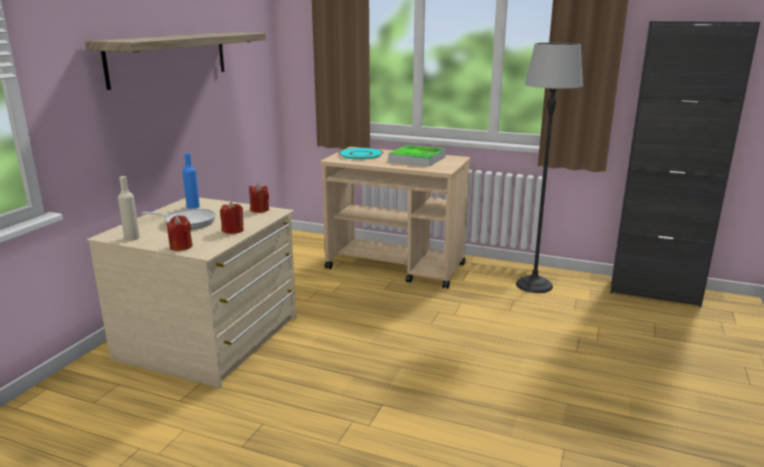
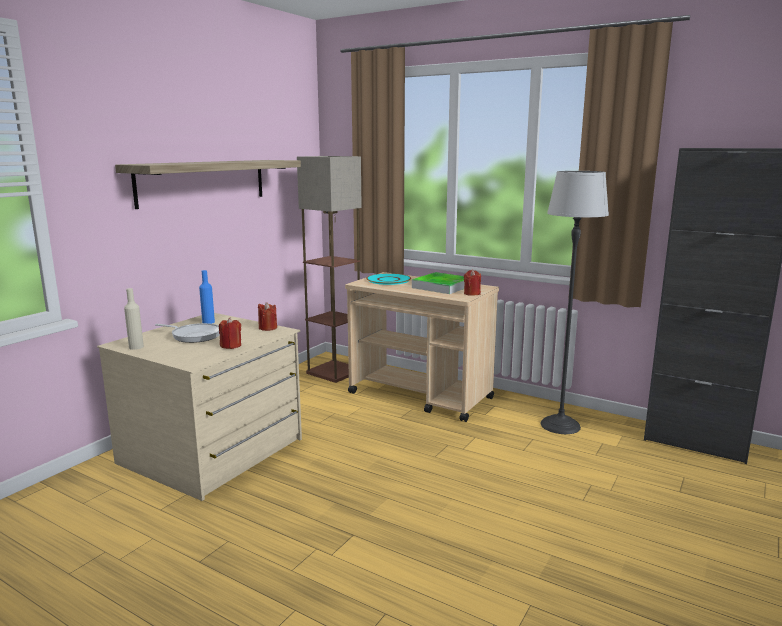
camera: 10 degrees right, 5 degrees down
(181, 247) = (174, 358): red candle -> red candle (472, 293)
(303, 248) = (335, 372): none -> floor lamp

